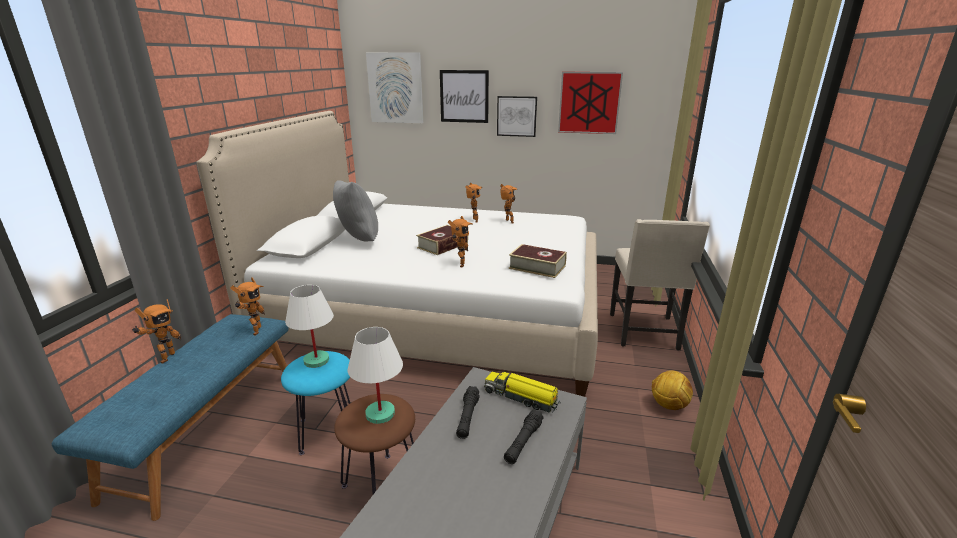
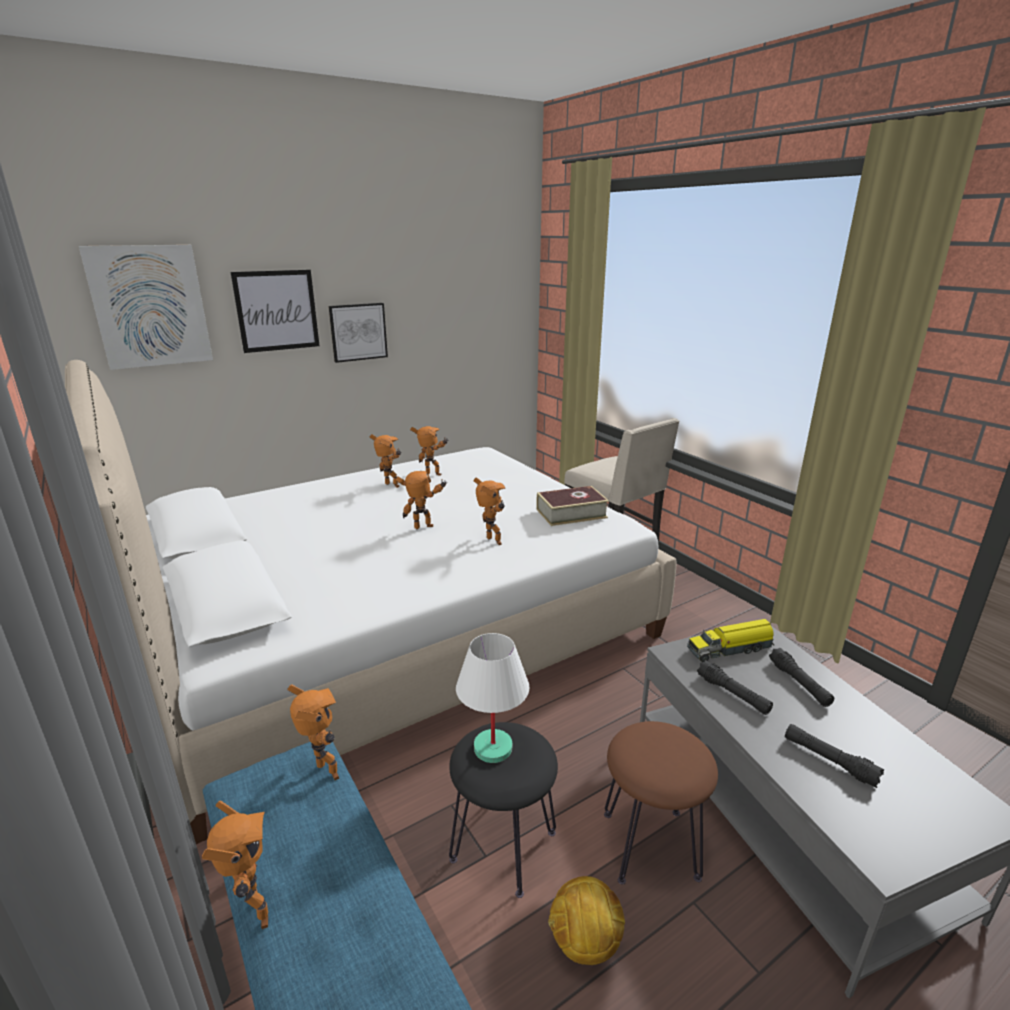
camera: 45 degrees left, 0 degrees up
(326, 431) = (503, 846): turquoise stool -> black stool
(357, 240) = (292, 566): grey pillow -> none
(380, 414) = (670, 748): white table lamp -> none
(443, 245) = (425, 528): book -> toy robot
(444, 485) = (829, 761): none -> black flashlight
(589, 103) = (444, 305): picture -> none
(668, 405) = (717, 606): football -> football (585, 944)

